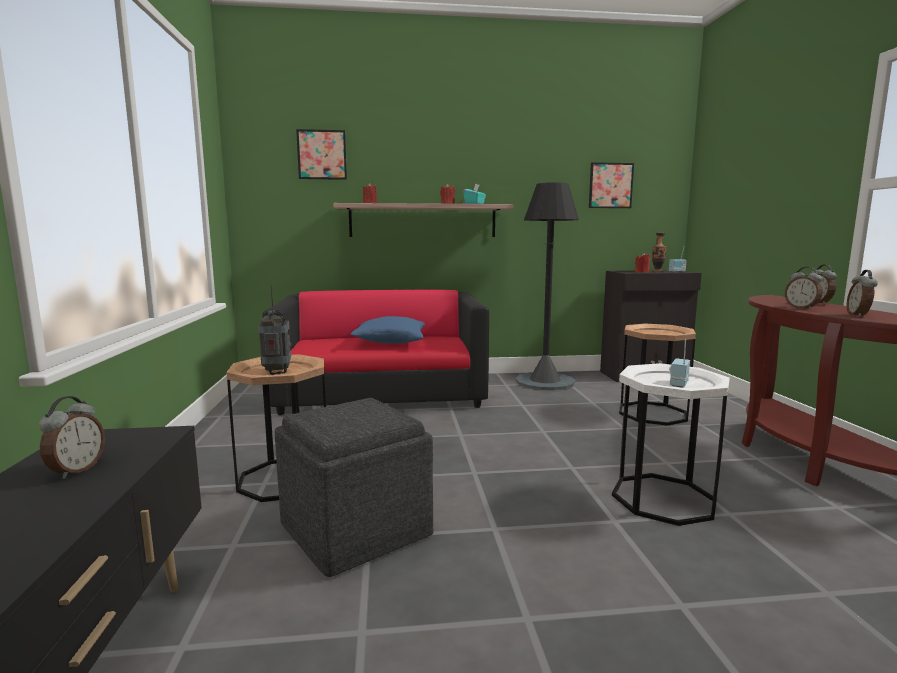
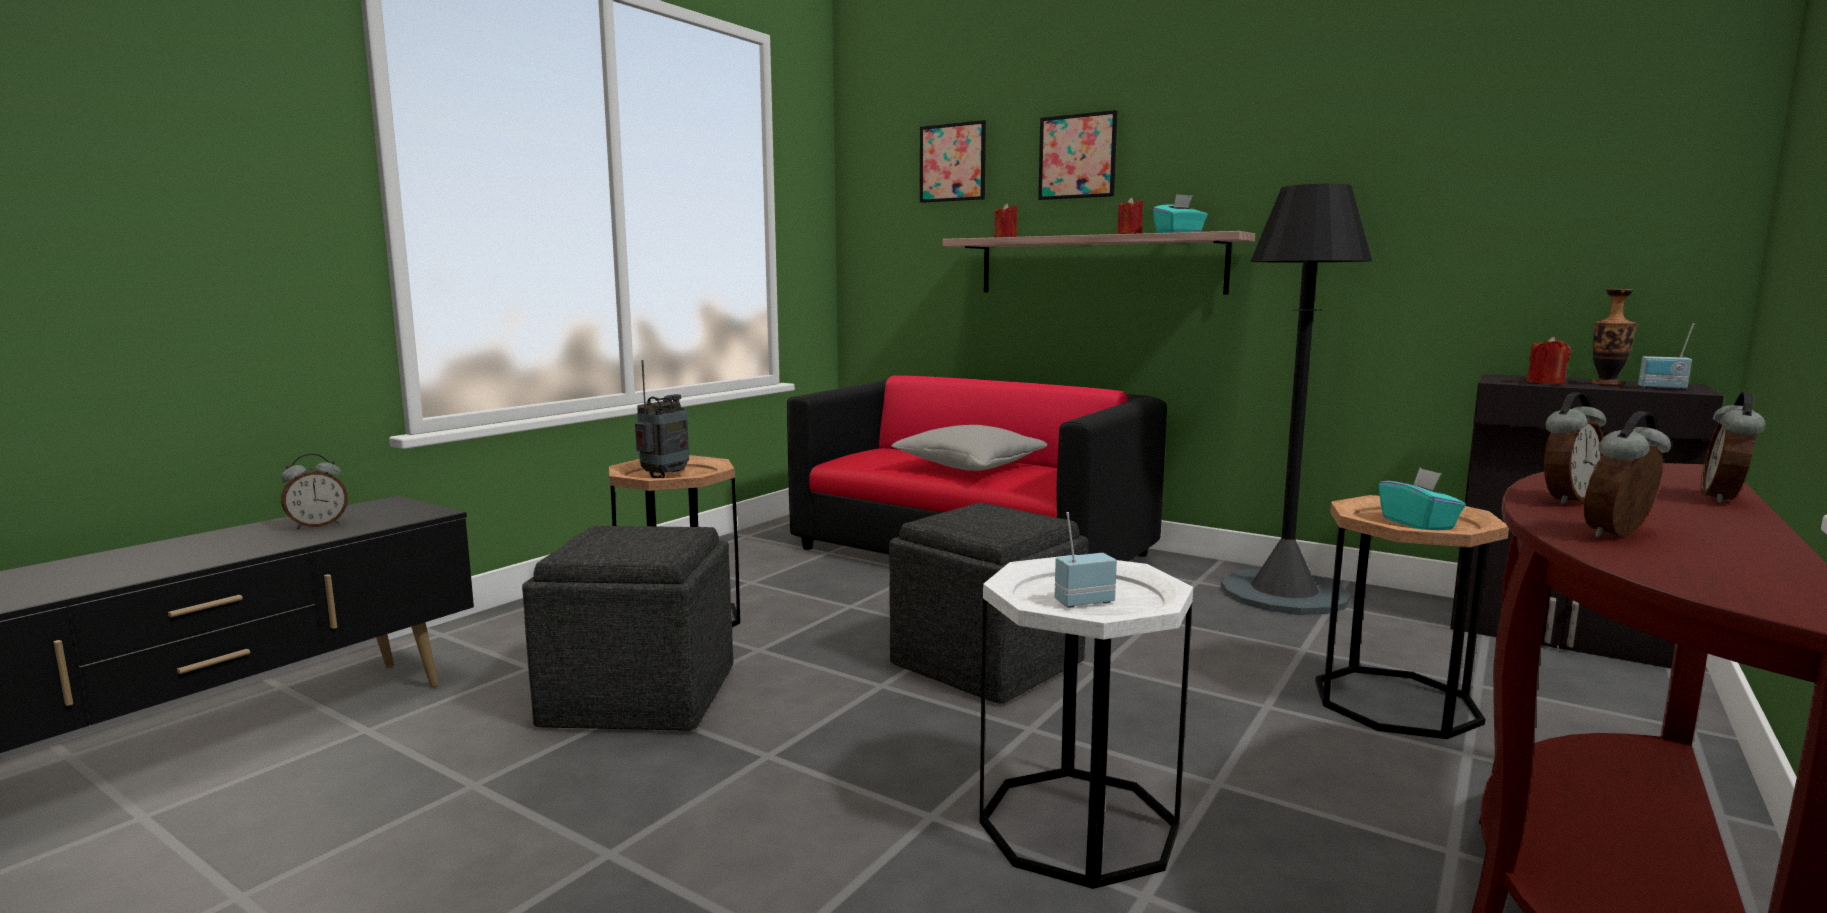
camera: 40 degrees right, 0 degrees up
(390, 342) = (969, 467): blue pillow -> grey pillow
(499, 445) = (989, 663): none -> grey ottoman
(610, 185) = (1512, 178): picture -> picture (1077, 156)
(661, 333) = (1418, 524): none -> turquoise tissue box
(801, 308) = (1566, 500): alarm clock -> alarm clock turned 135 degrees counterclockwise

